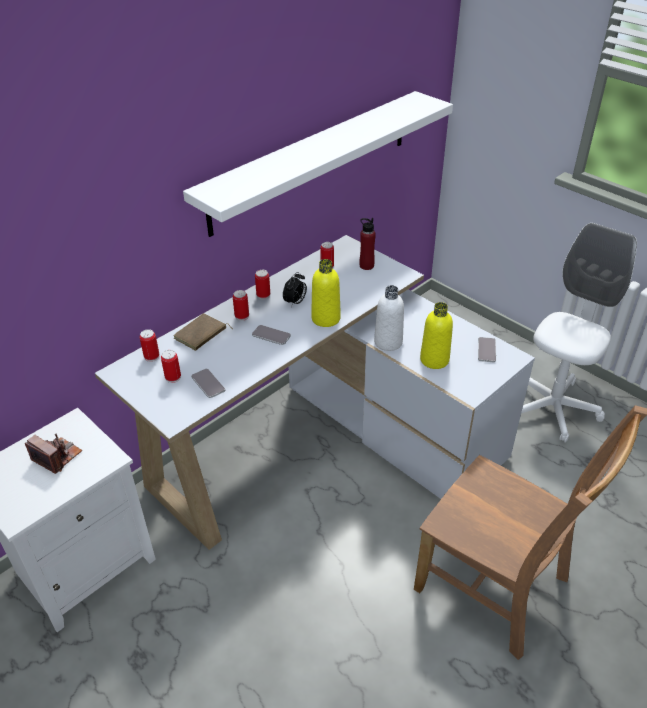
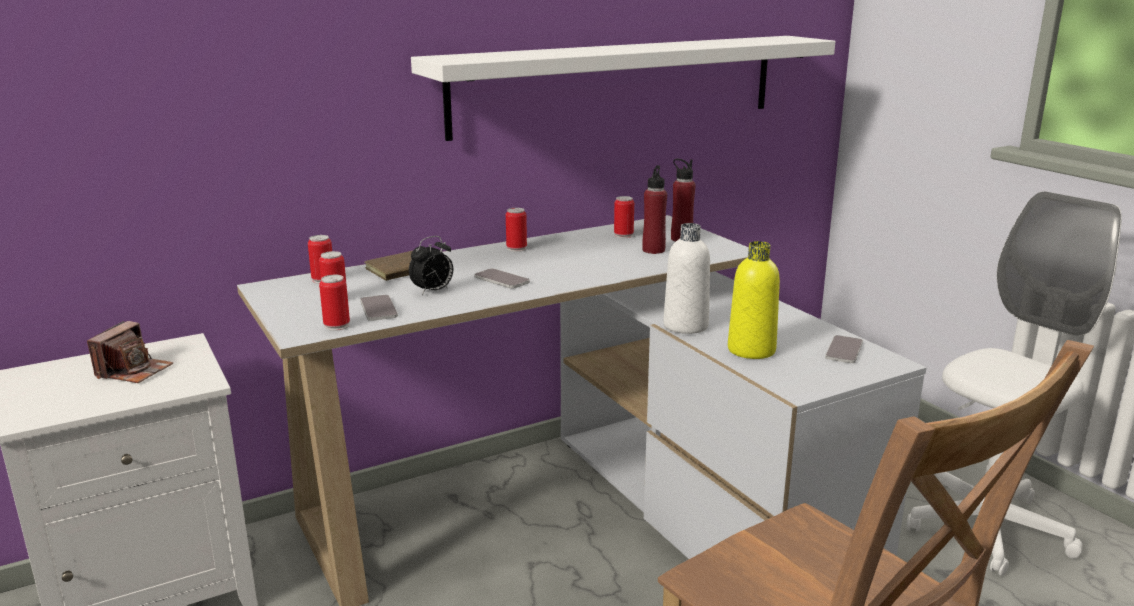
camera: 15 degrees right, 20 degrees down
(57, 456) = (134, 371): camera -> camera turned 60 degrees clockwise
(242, 316) = (473, 261): can -> can (337, 325)
(295, 302) = (557, 258): alarm clock -> alarm clock (433, 291)
(326, 318) = (591, 274): yellow bottle -> none
(353, 282) = (653, 250): none -> red bottle

